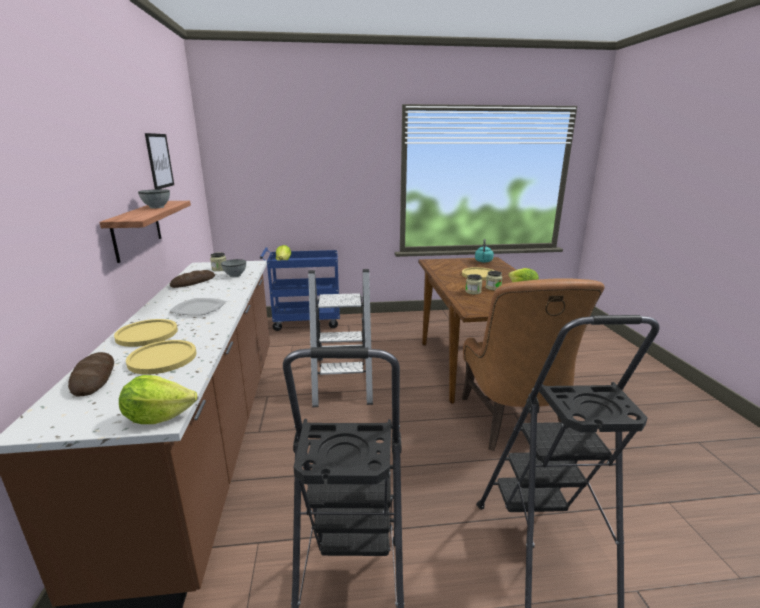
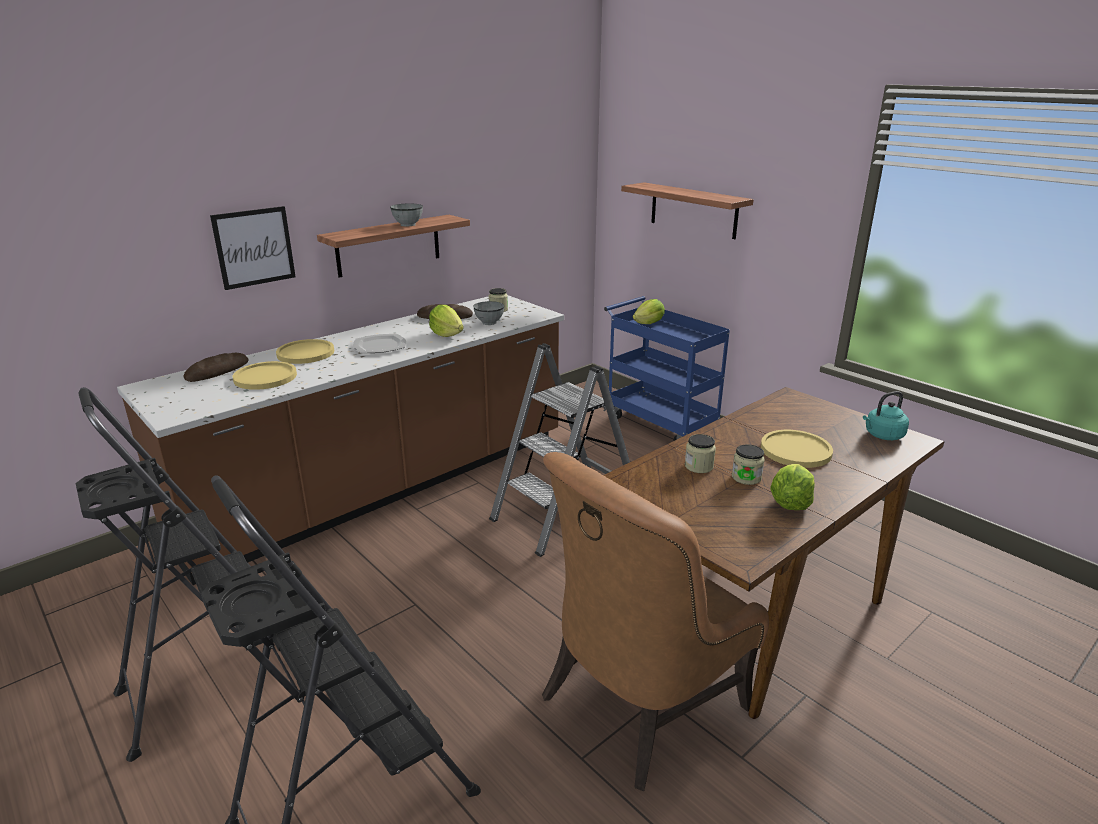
camera: 55 degrees right, 5 degrees up
(158, 417) = (173, 415): lettuce -> lettuce (447, 334)
(159, 161) = (467, 166): picture -> picture (254, 247)
(294, 184) = (693, 210): none -> shelf

